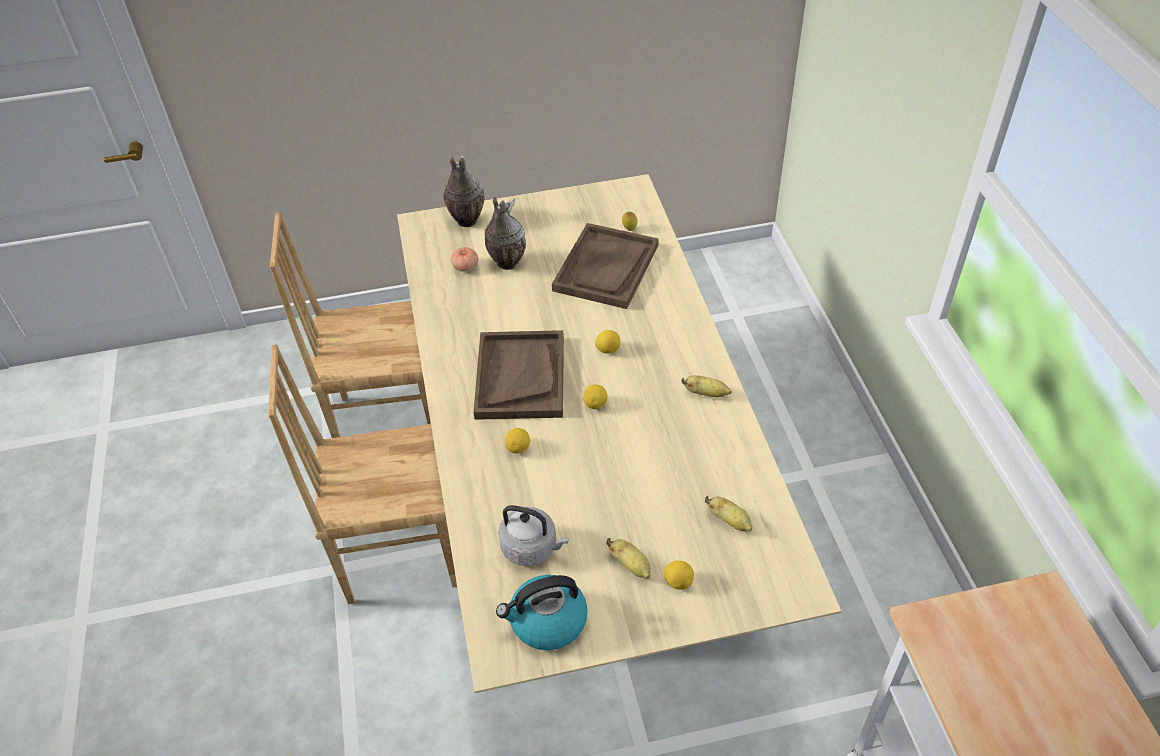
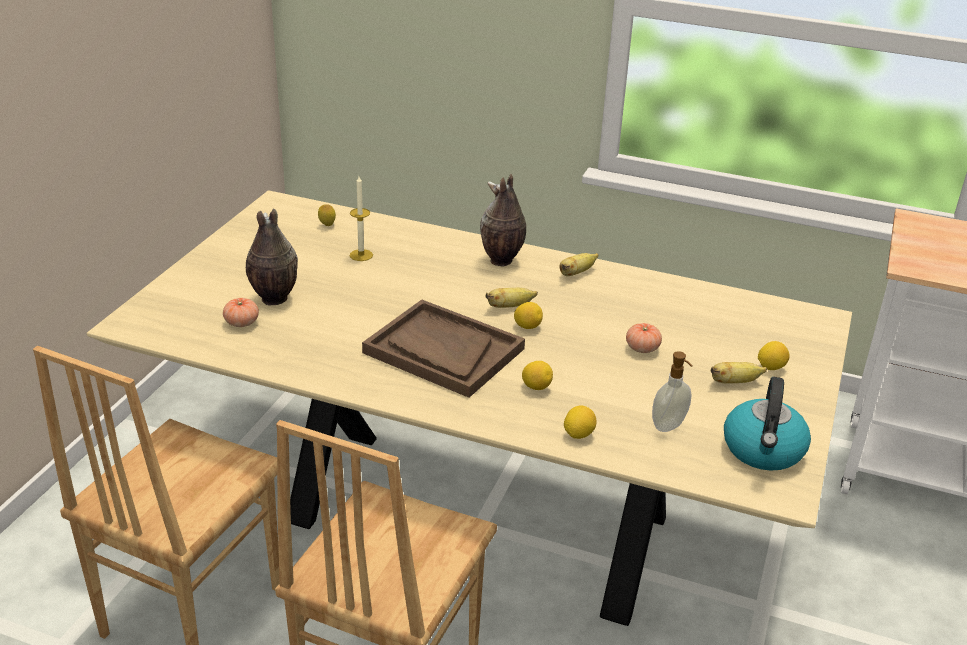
camera: 60 degrees left, 15 degrees down
(465, 221) = (173, 297): vase -> vase (501, 261)
(532, 548) = (669, 426): grey kettle -> soap dispenser
(606, 268) = (361, 255): brown tray -> candle
(608, 350) = (467, 295): lemon -> lemon (578, 434)
(628, 485) = (642, 348): none -> tomato
(729, 521) = (726, 319): banana -> banana (510, 307)

